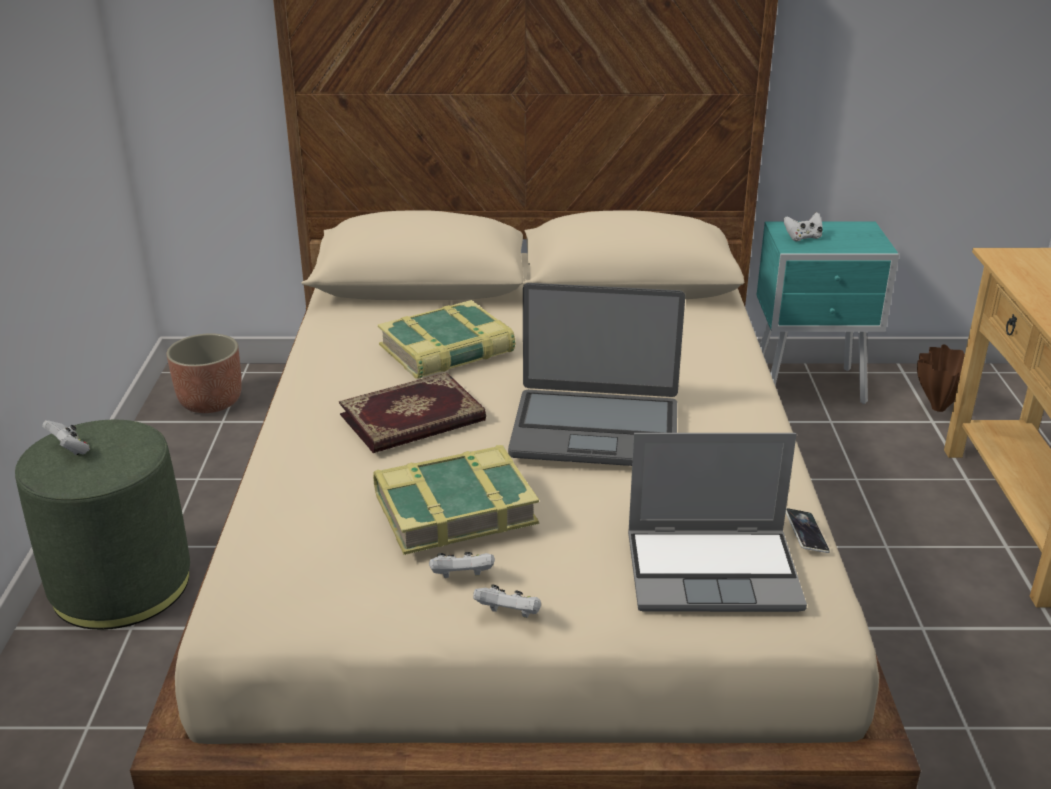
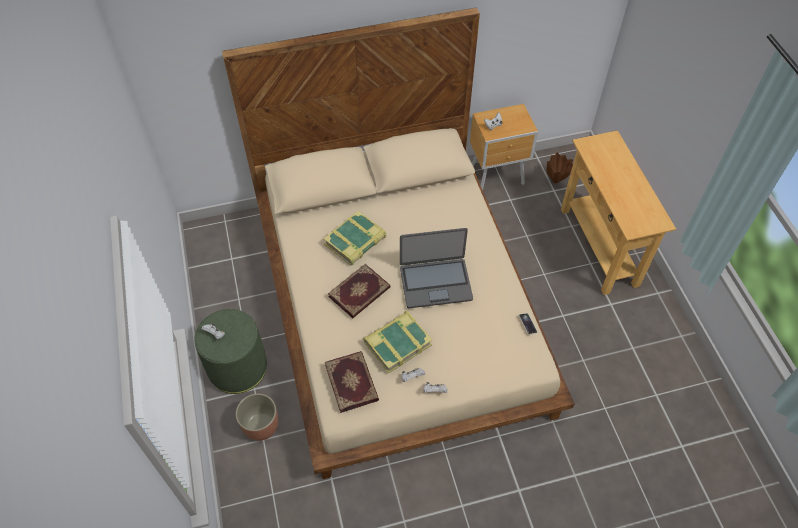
camera: 15 degrees left, 25 degrees up
(211, 401) = (219, 246): planter -> planter (261, 425)
(305, 556) = (352, 382): none -> book
(714, 571) = (499, 352): laptop -> none
(811, 387) = (498, 177): turquoise nightstand -> brown nightstand

